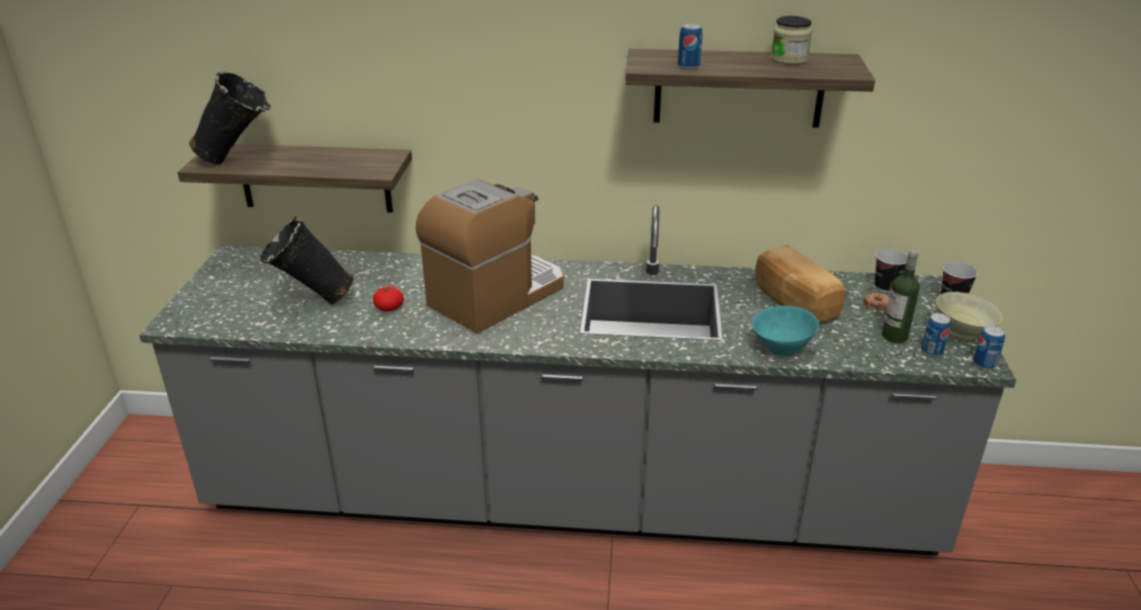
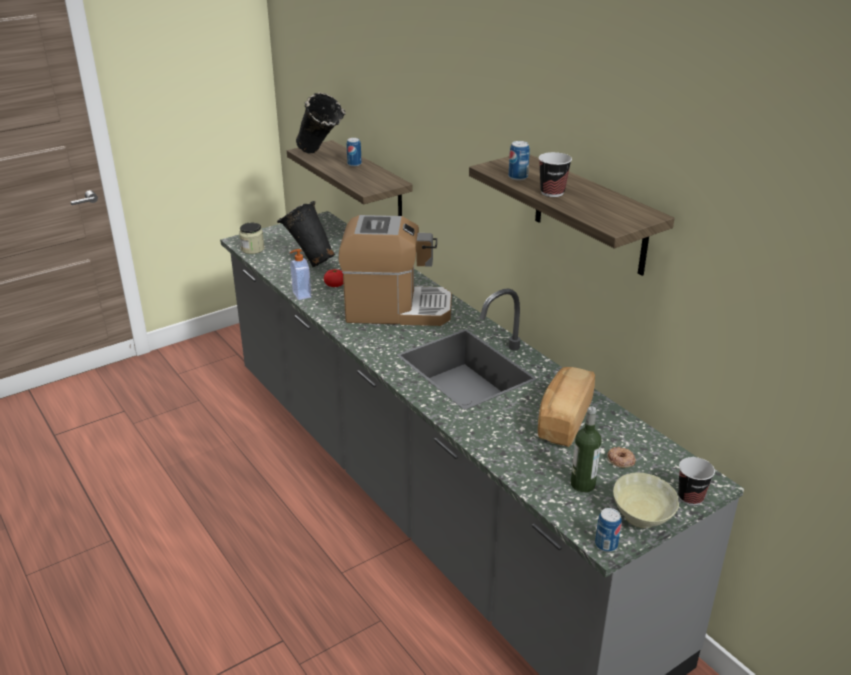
camera: 50 degrees right, 0 degrees up
(373, 336) = (301, 295): none -> soap dispenser
(781, 347) = (489, 437): turquoise bowl -> none
(789, 59) = (603, 199): jar -> jar (252, 249)
(886, 287) = (658, 455): cup -> cup (552, 192)
(932, 351) = (587, 510): can -> can (354, 164)

